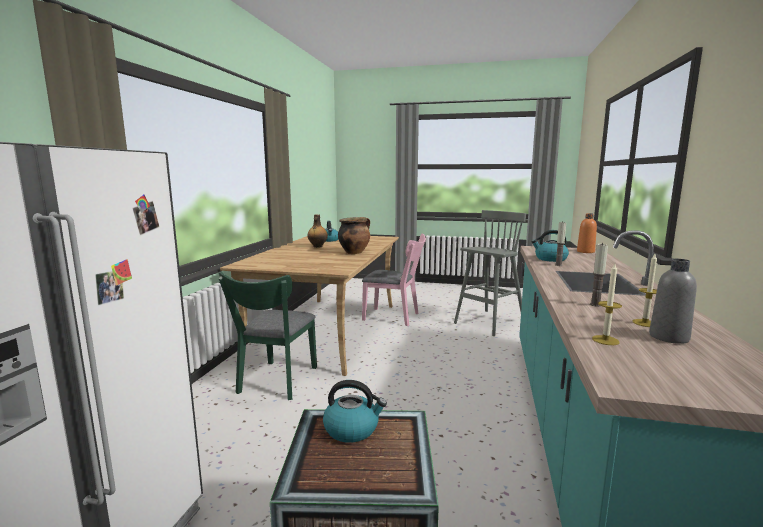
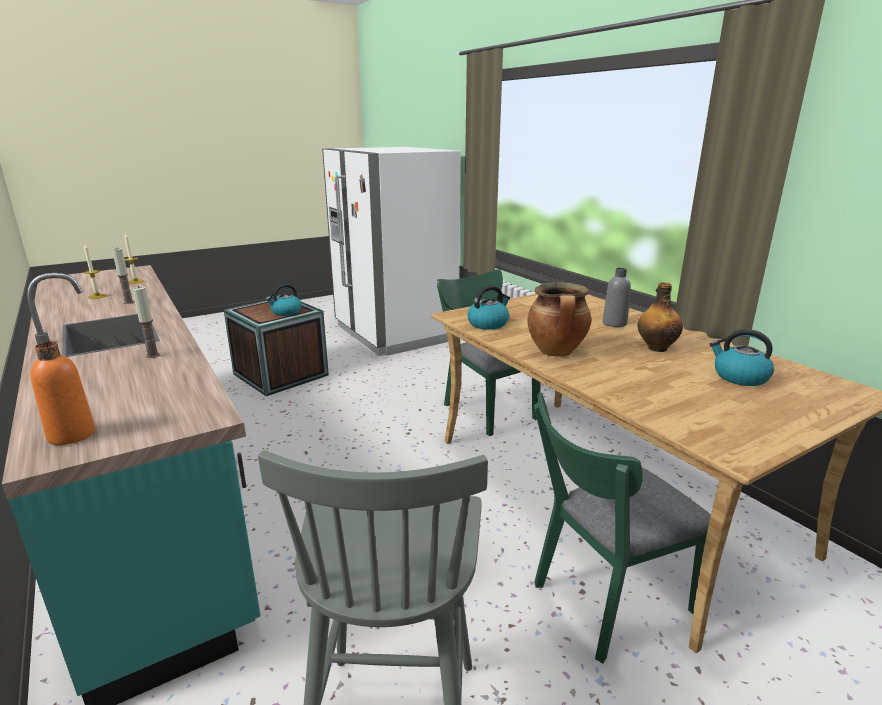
camera: 135 degrees right, 10 degrees up
(395, 317) = (604, 602): pink chair -> green chair
(550, 259) = (166, 371): kettle -> kettle (488, 324)
(669, 337) = (90, 290): grey bottle -> grey bottle (614, 323)

